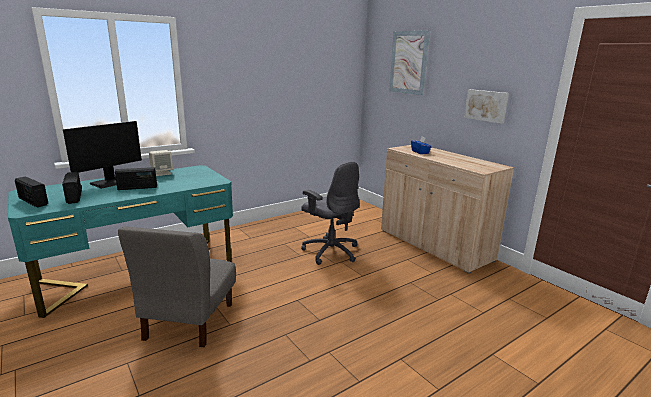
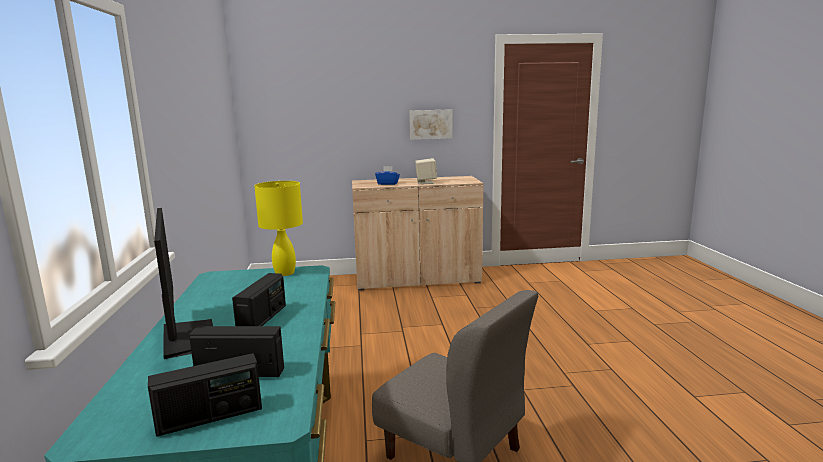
camera: 60 degrees left, 5 degrees down
(162, 173) = (201, 299): beige speaker -> beige speaker (425, 182)
(211, 177) = (285, 273): none -> yellow table lamp
(330, 251) = (372, 326): grey office chair -> none
(408, 62) = (318, 88): picture -> none

